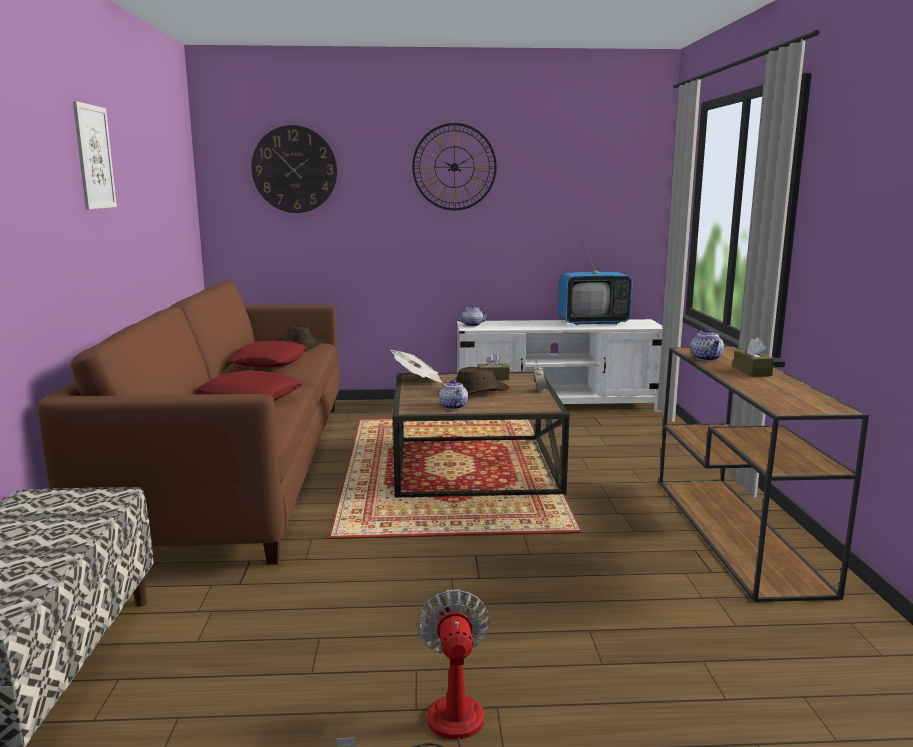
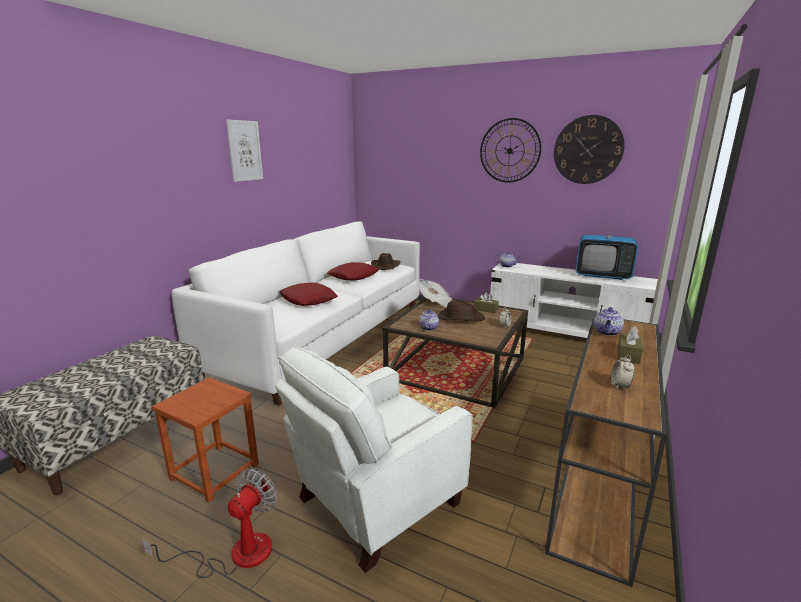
camera: 30 degrees right, 5 degrees up
(237, 469) = (324, 337): brown sofa -> white sofa
(284, 664) = (215, 472): none -> brown stool
(294, 169) = (407, 152): wall clock -> wall clock (588, 150)
(543, 620) = (375, 502): none -> white armchair
(784, 393) = (620, 385): none -> alarm clock

